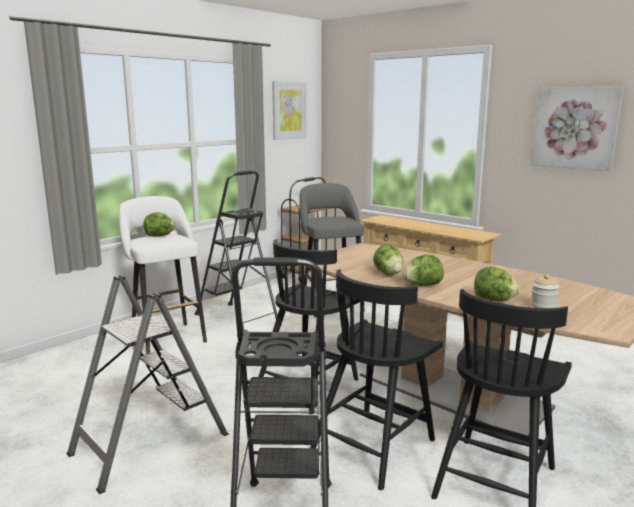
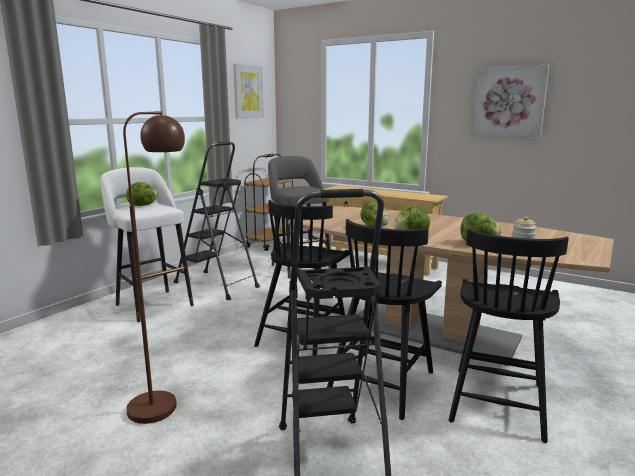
camera: 10 degrees left, 0 degrees up
(148, 444) = (164, 402): grey step ladder -> brown floor lamp

